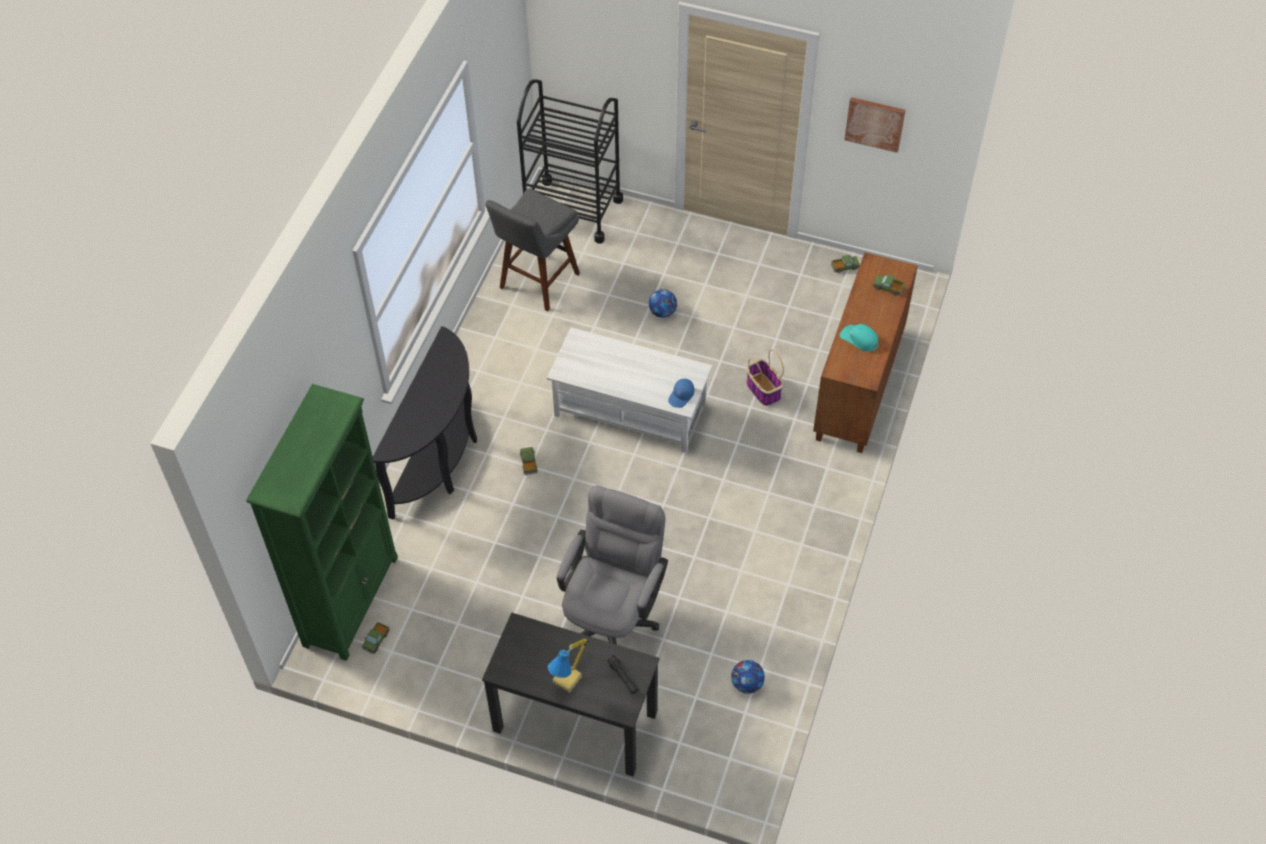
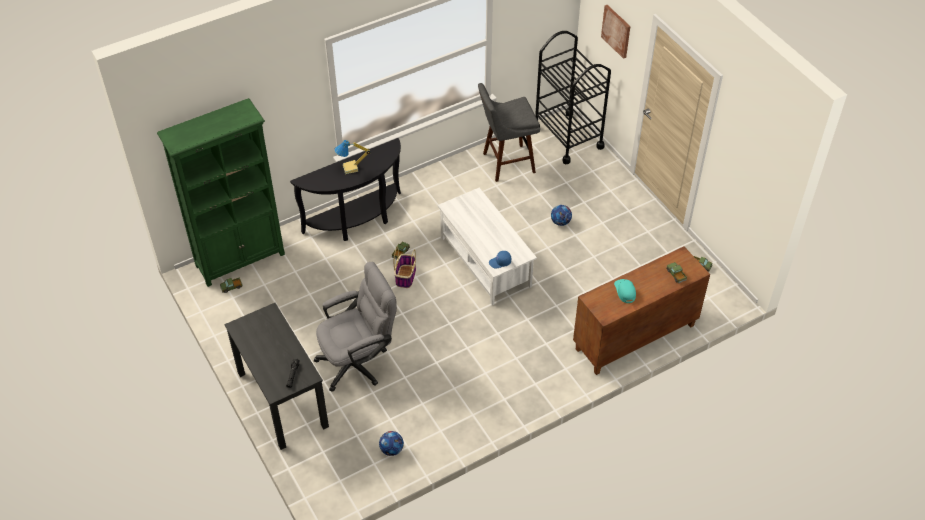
camera: 40 degrees right, 5 degrees down
(568, 679) = (265, 355): table lamp -> table lamp (351, 168)
(762, 389) = (574, 301): basket -> basket (405, 276)
(875, 123) = (741, 163): picture -> picture (616, 31)

